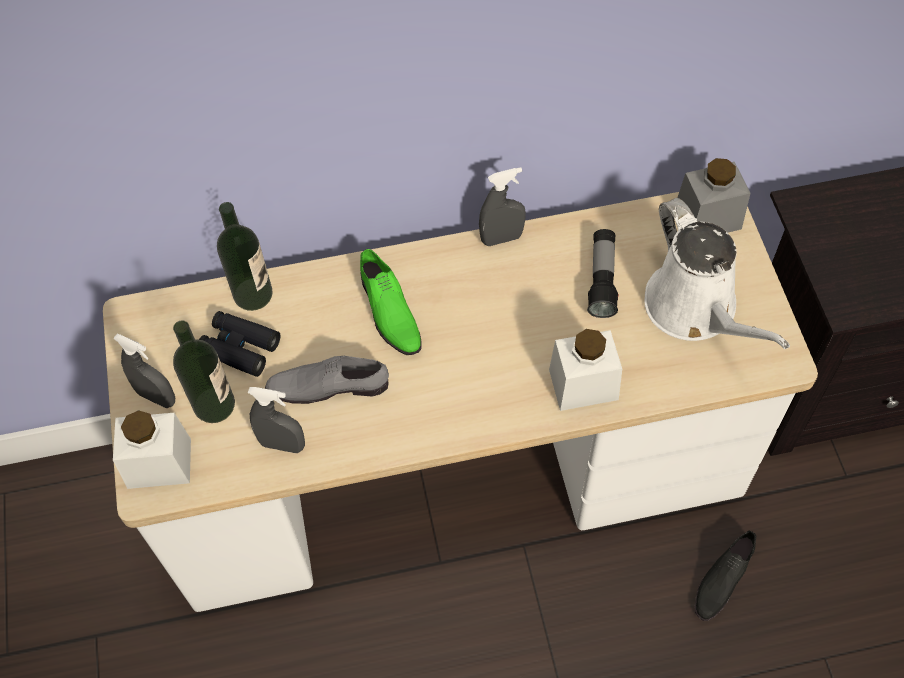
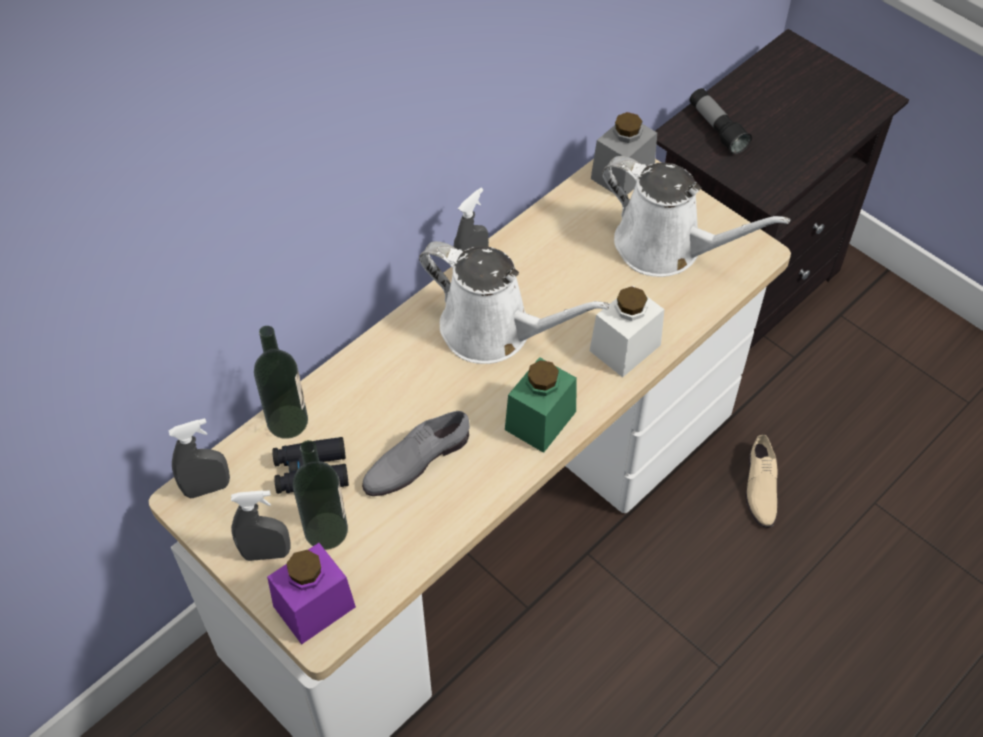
camera: 35 degrees left, 5 degrees down
(159, 463) = (314, 606): white jar -> purple jar
(282, 444) = (414, 529): grey spray bottle -> grey spray bottle (207, 488)
(388, 311) = (420, 374): green shoe -> none
(457, 410) = (540, 420): none -> green jar
(479, 306) = (494, 331): none -> white watering can
(602, 280) = (577, 261): flashlight -> flashlight (717, 129)
(722, 578) = (759, 487): black shoe -> beige shoe

